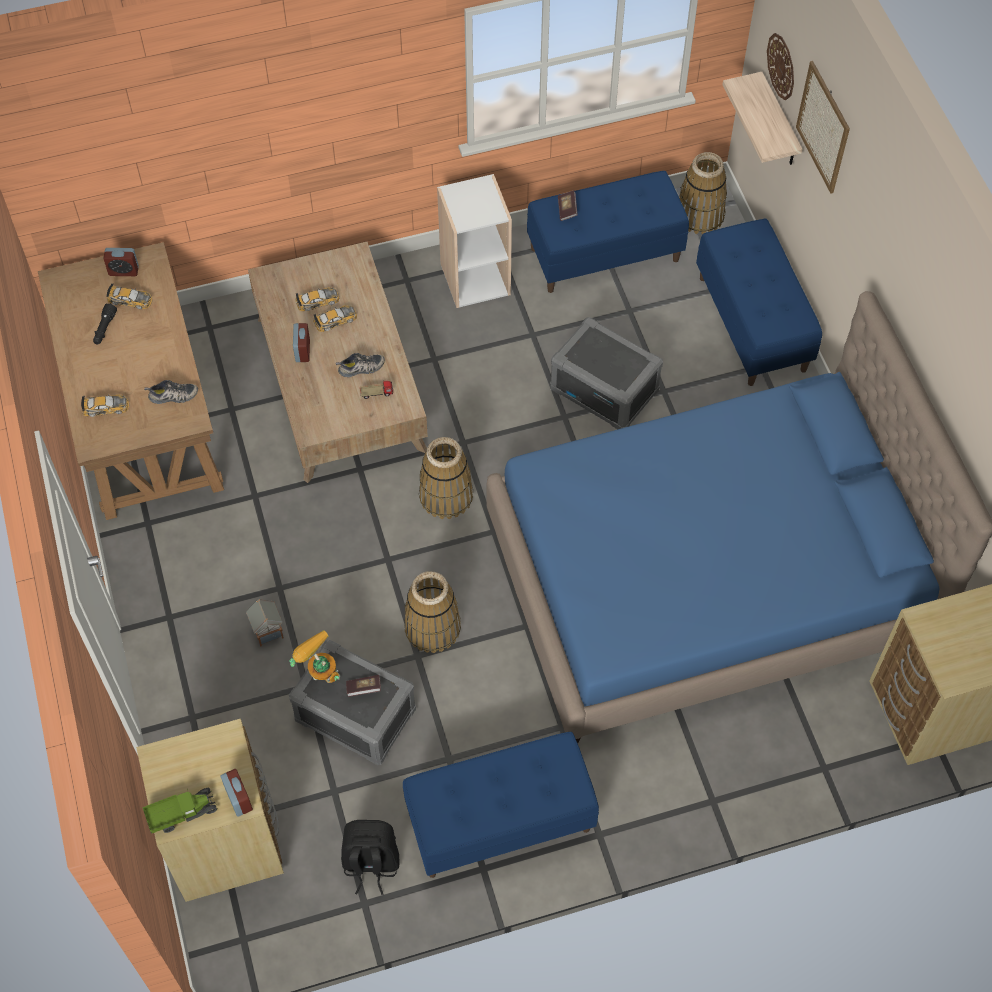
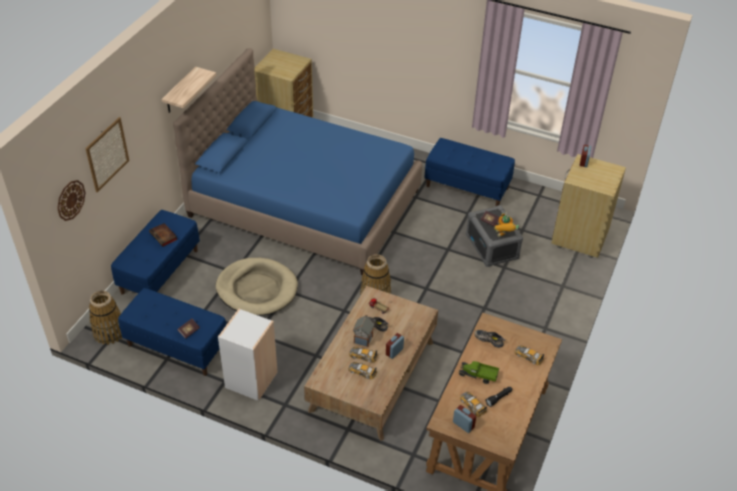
camera: 140 degrees left, 15 degrees down
(181, 813) = (609, 170): toy truck -> toy truck (478, 375)
(267, 631) = (504, 295): toy house -> toy house (363, 340)
(370, 864) = (527, 203): black backpack -> none
(432, 627) = (432, 254): basket -> none
(605, 389) = (257, 289): grey storage box -> beige dog bed
(760, 296) = (164, 236): none -> book
(779, 122) = (85, 222): shelf -> shelf (180, 91)

